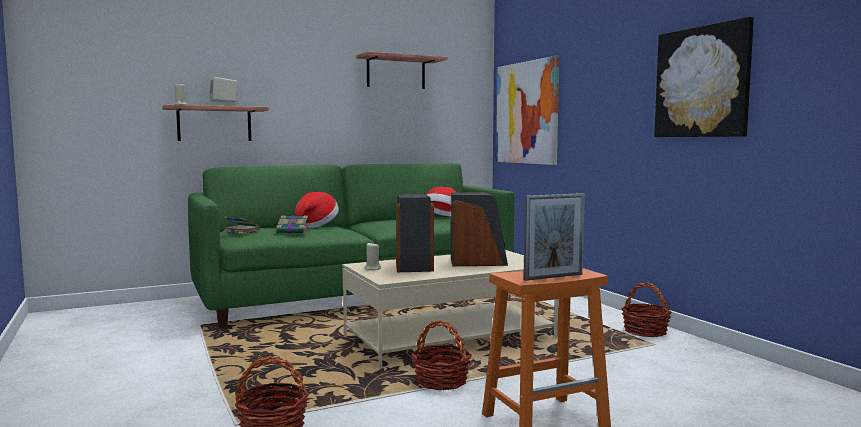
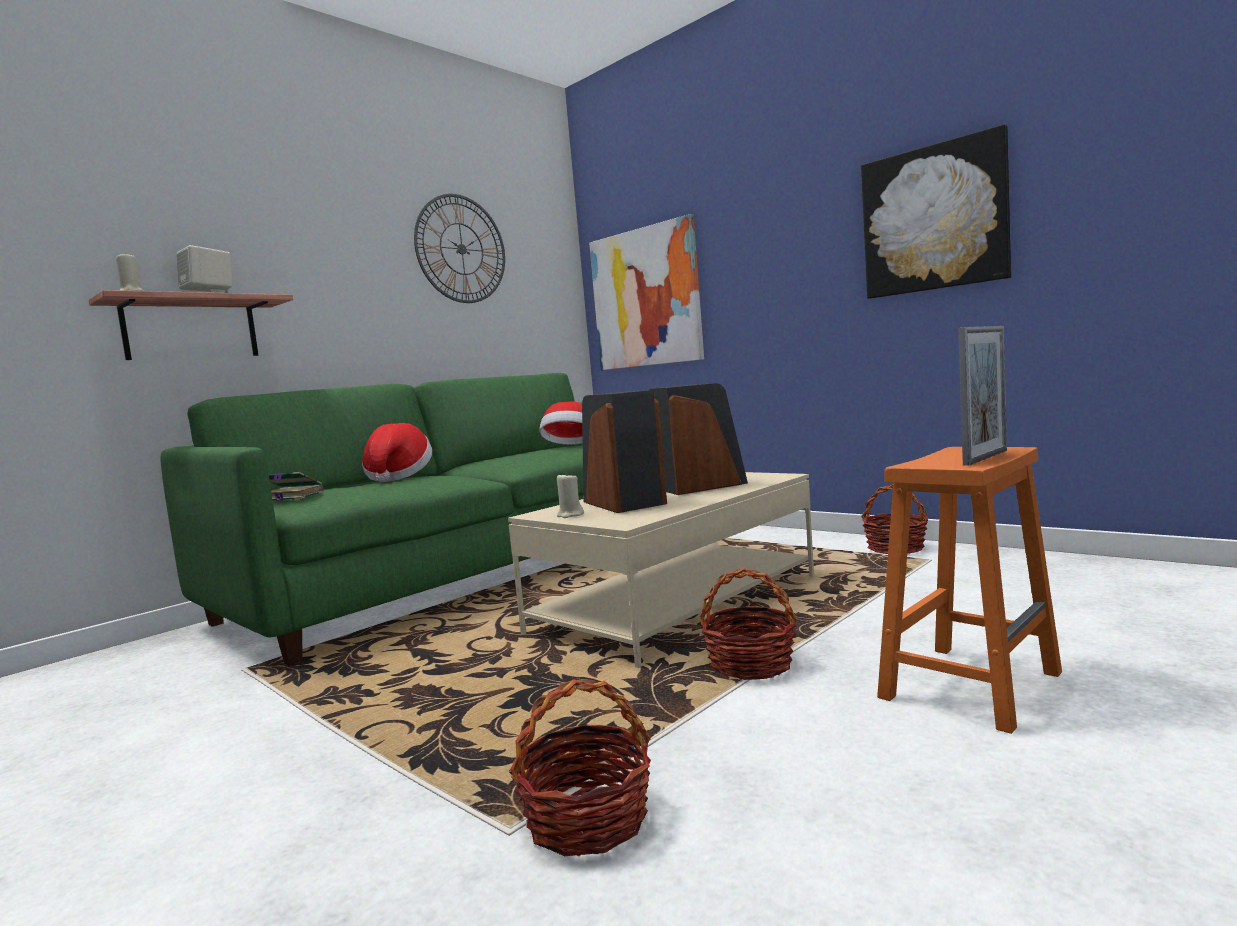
camera: 20 degrees left, 0 degrees up
(293, 231) = (382, 485): book -> none
(396, 73) = (461, 249): shelf -> wall clock

